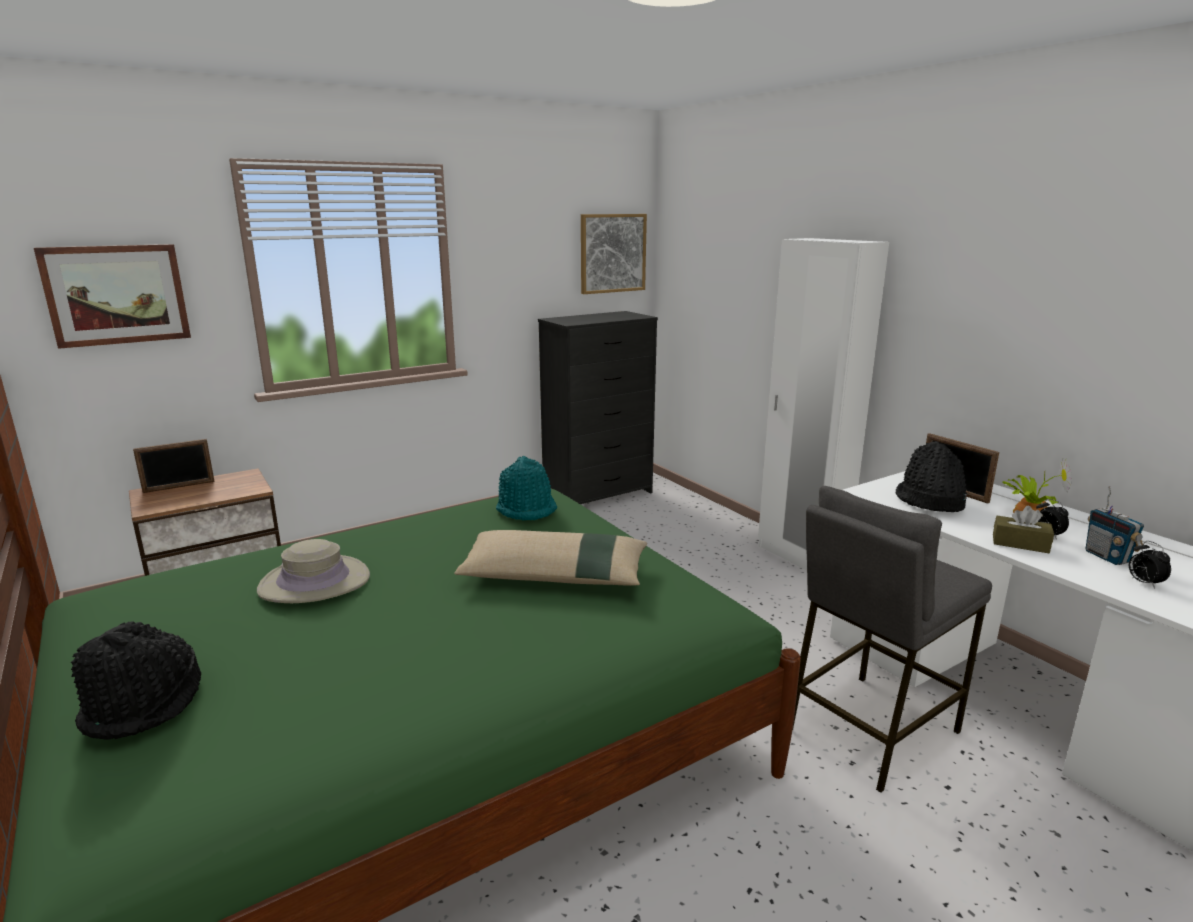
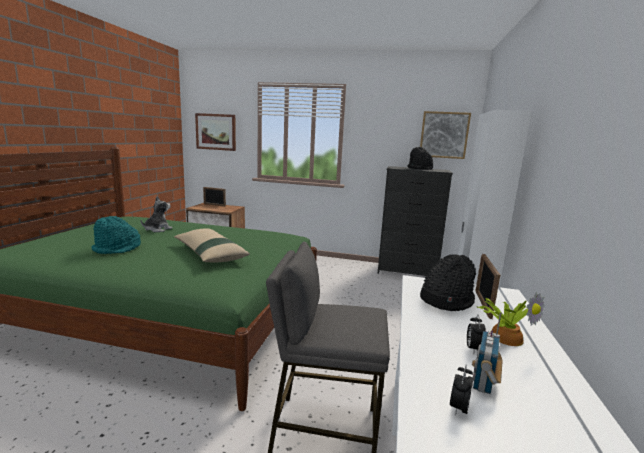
camera: 45 degrees right, 5 degrees down
(144, 704) = (61, 236): black hat -> black hat (420, 169)
(314, 582) = (157, 229): beige hat -> plush toy
(526, 509) = (266, 236): turquoise hat -> turquoise hat (117, 249)
(1020, 543) = (434, 341): brown tissue box -> none

